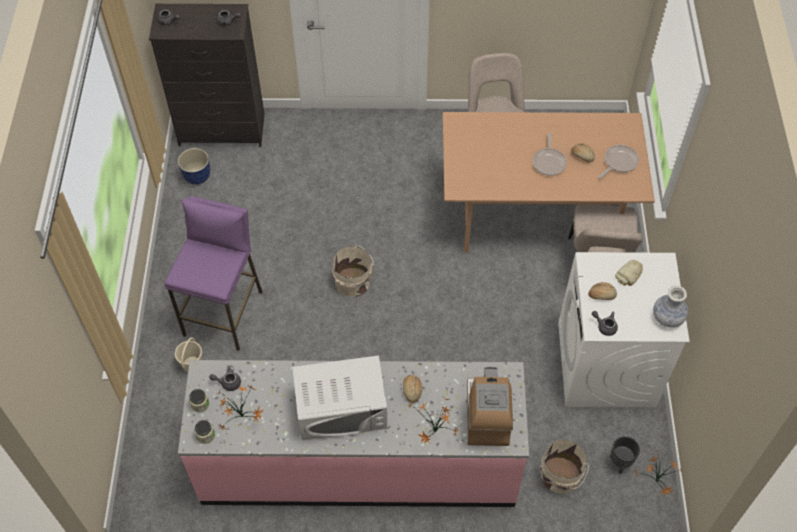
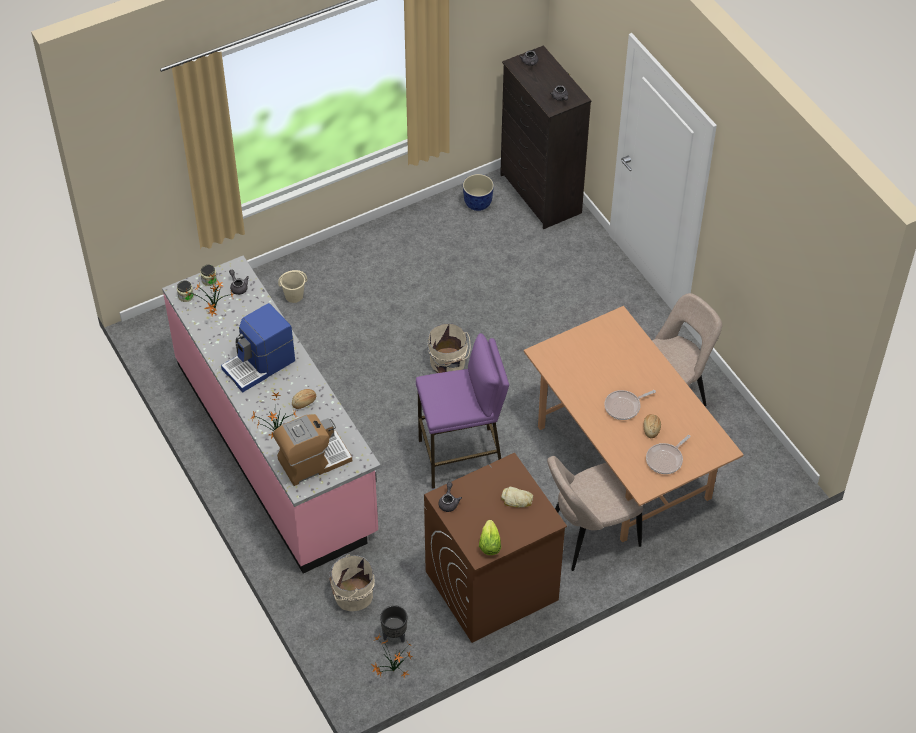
camera: 60 degrees right, 5 degrees down
(225, 313) = (355, 292): purple stool -> purple stool (461, 457)
(341, 408) = (260, 365): white microwave -> coffee machine
(601, 295) = (480, 488): bread -> none
(606, 365) = (491, 586): white washing machine -> brown washing machine
(619, 162) = (666, 459): frying pan -> frying pan turned 120 degrees clockwise
(667, 317) = (489, 545): vase -> lettuce

